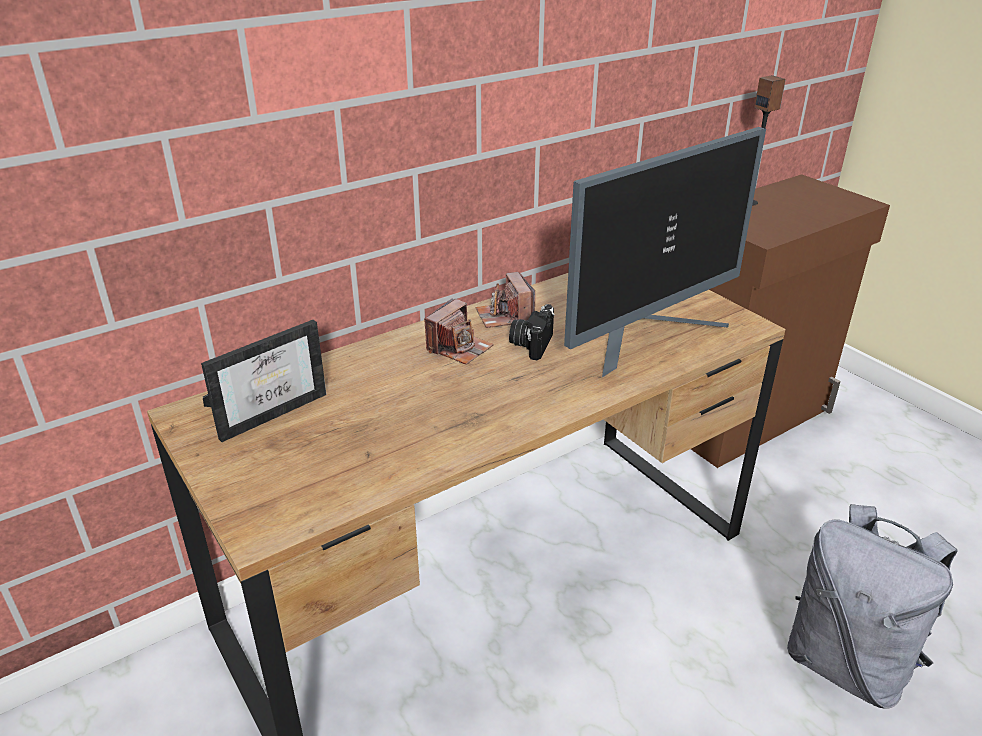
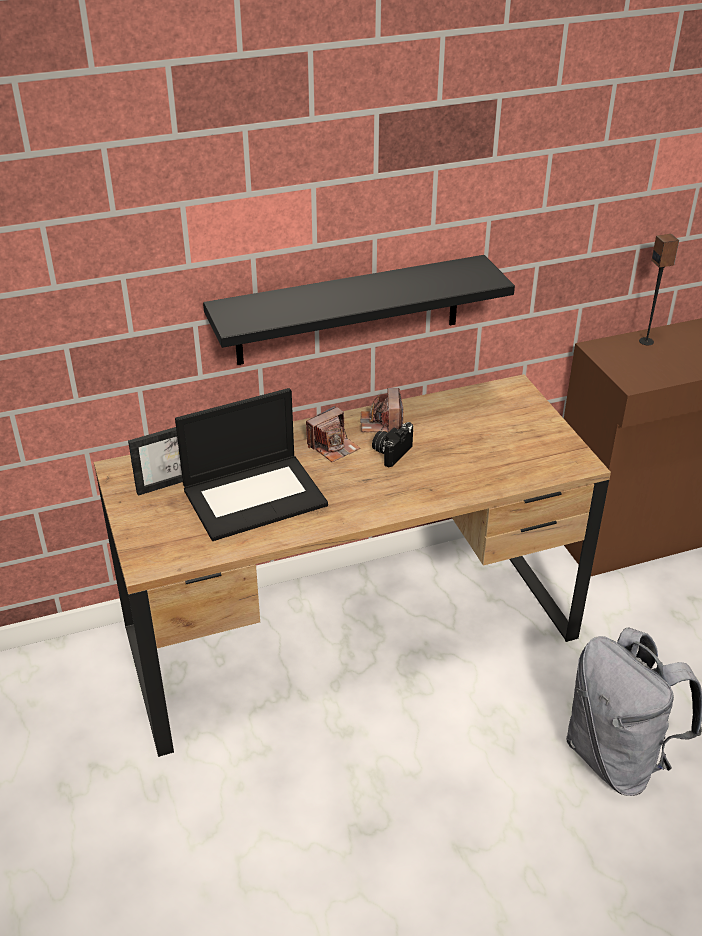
camera: 15 degrees right, 5 degrees up
(384, 417) = (255, 496): none -> laptop
(453, 179) = (348, 310): none -> black shelf
(647, 334) = (489, 458): monitor -> none

